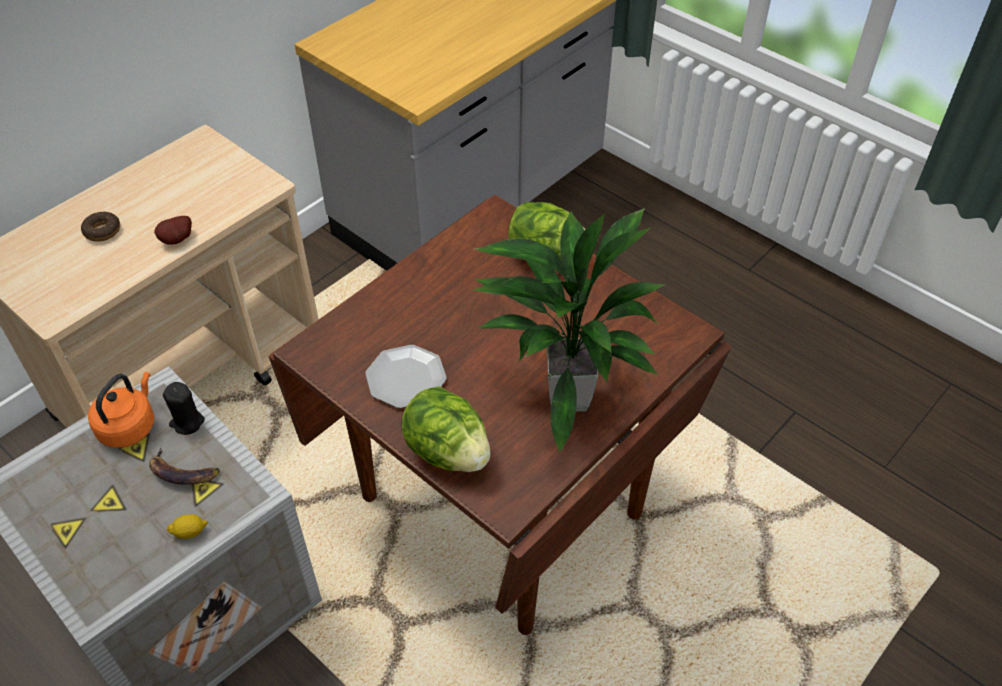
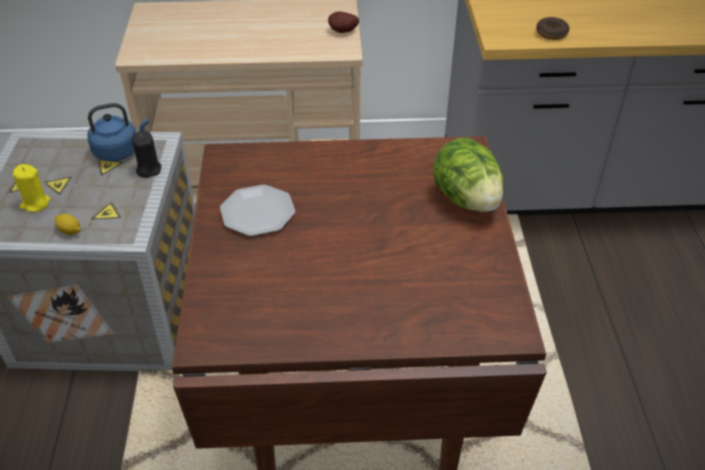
camera: 45 degrees right, 5 degrees down
(102, 231) = (219, 26): donut -> donut (551, 33)
(113, 536) = (35, 203): none -> yellow candle
(129, 426) = (119, 151): orange kettle -> blue kettle
(178, 240) = (250, 53): potato -> potato (343, 32)
(182, 473) = (109, 195): banana -> none
(447, 451) = (218, 277): lettuce -> none
(566, 396) = (347, 303): potted plant -> none

